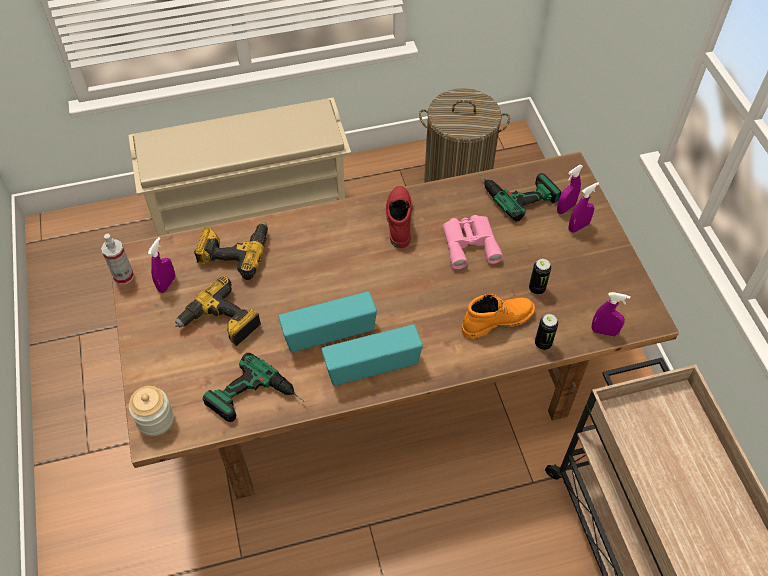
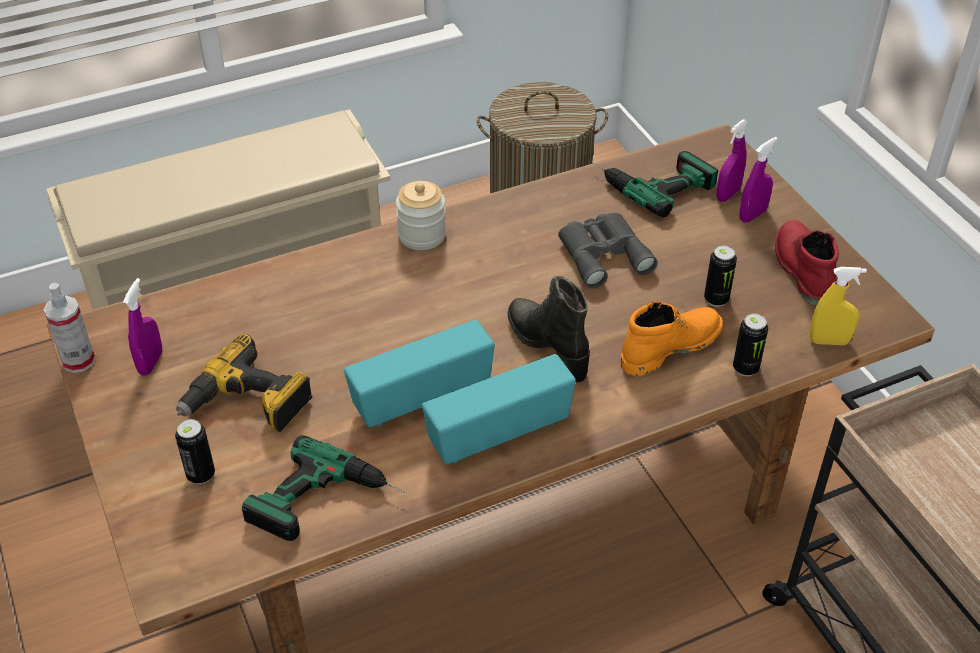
camera: 10 degrees left, 10 degrees down
(155, 419) = (168, 555): jar -> jar (422, 235)
(184, 368) = (201, 474): none -> can
(234, 252) = (250, 307): power drill -> none
(398, 220) = (490, 237): red boot -> red boot (801, 270)
(418, 308) = (548, 346): none -> black boot
(470, 243) = (602, 253): pink binoculars -> grey binoculars
(604, 332) = (829, 341): purple spray bottle -> yellow spray bottle

